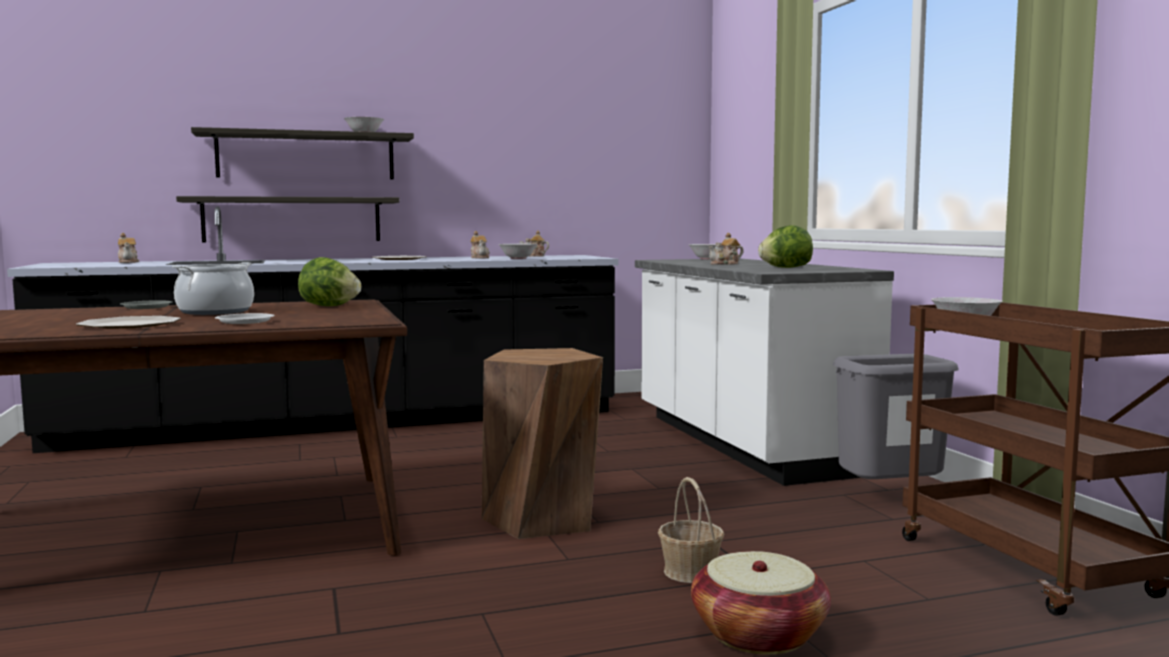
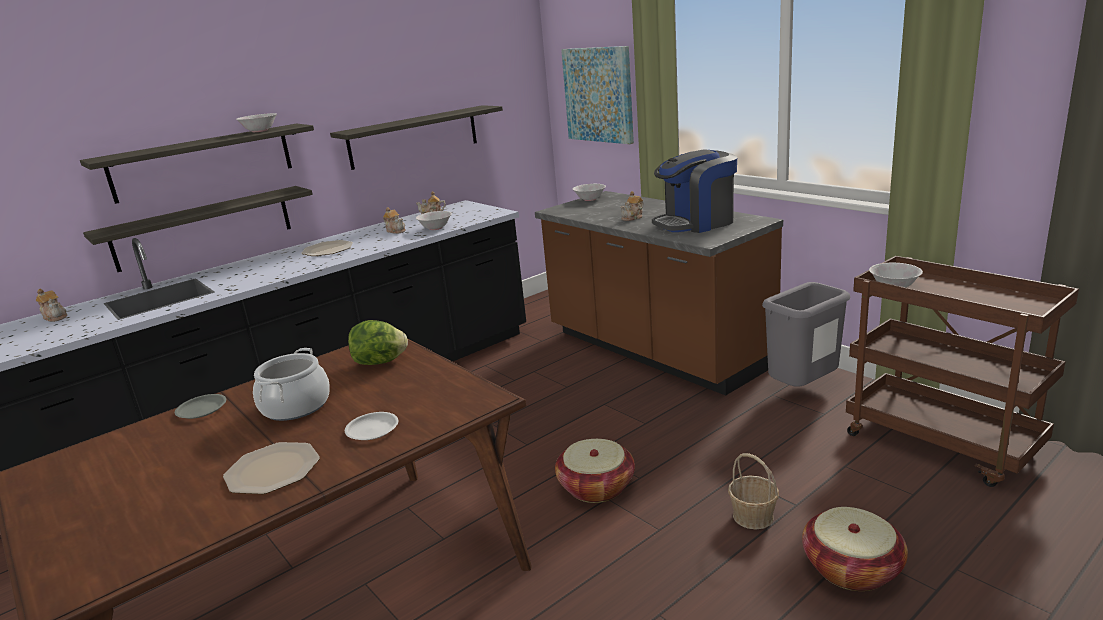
camera: 20 degrees left, 15 degrees up
(535, 175) = (414, 137): none -> shelf
(542, 519) = (596, 487): brown stool -> basket
(744, 443) = (655, 350): white counter -> brown counter
(750, 152) = (598, 95): none -> picture
(785, 267) = (696, 223): lettuce -> coffee machine

